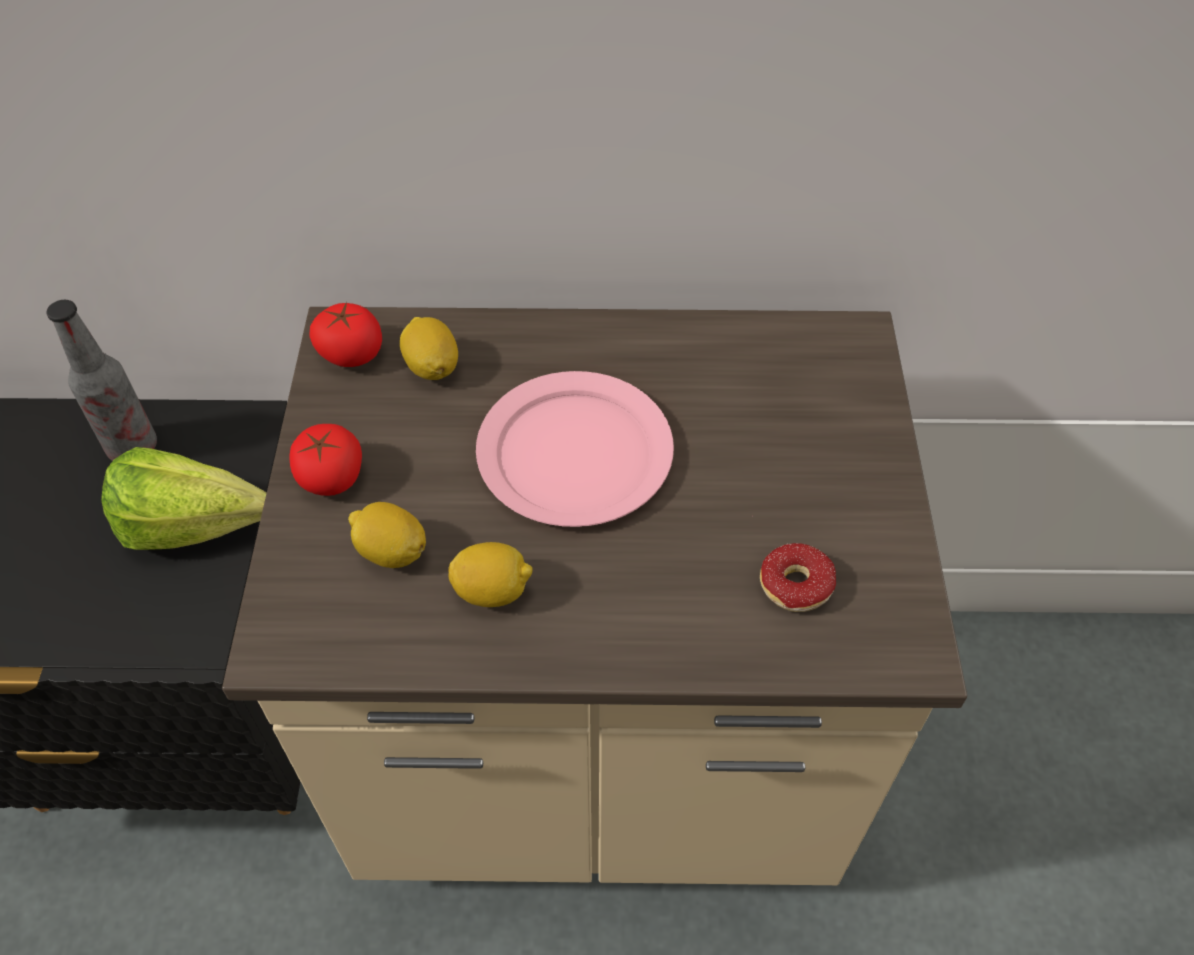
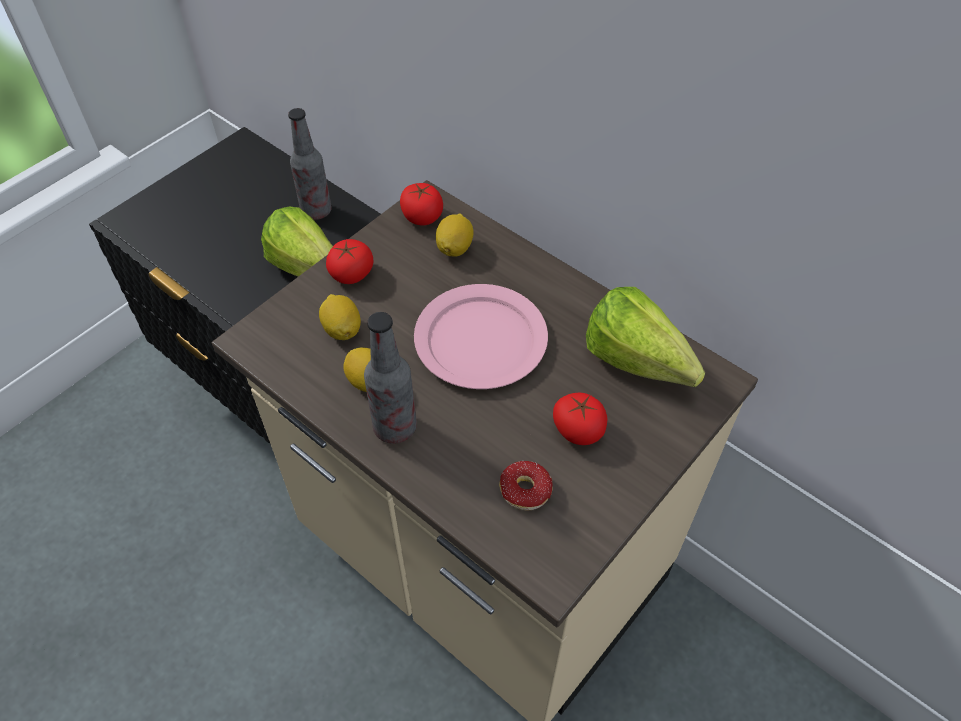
camera: 40 degrees right, 0 degrees up
(581, 621) = (395, 427): none -> bottle
(775, 372) = (642, 368): none -> lettuce
(780, 480) = (578, 429): none -> tomato

